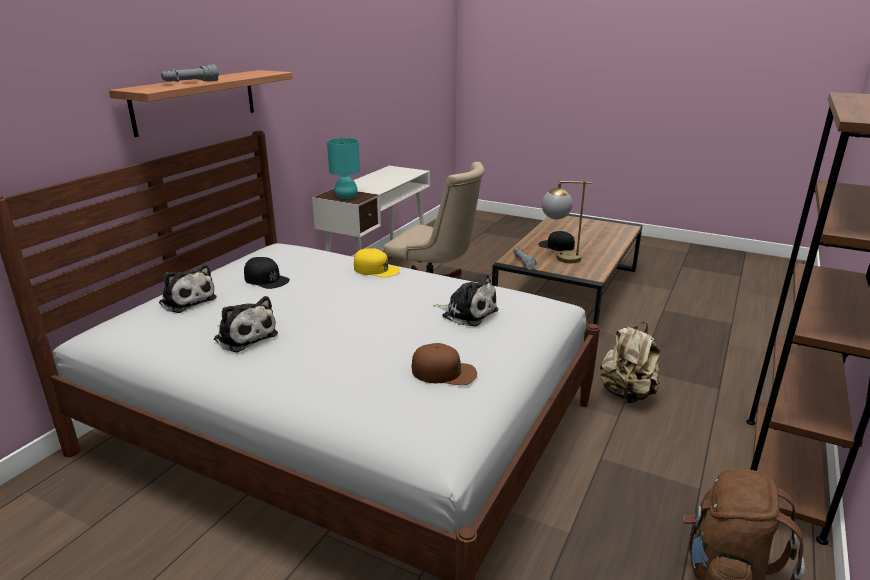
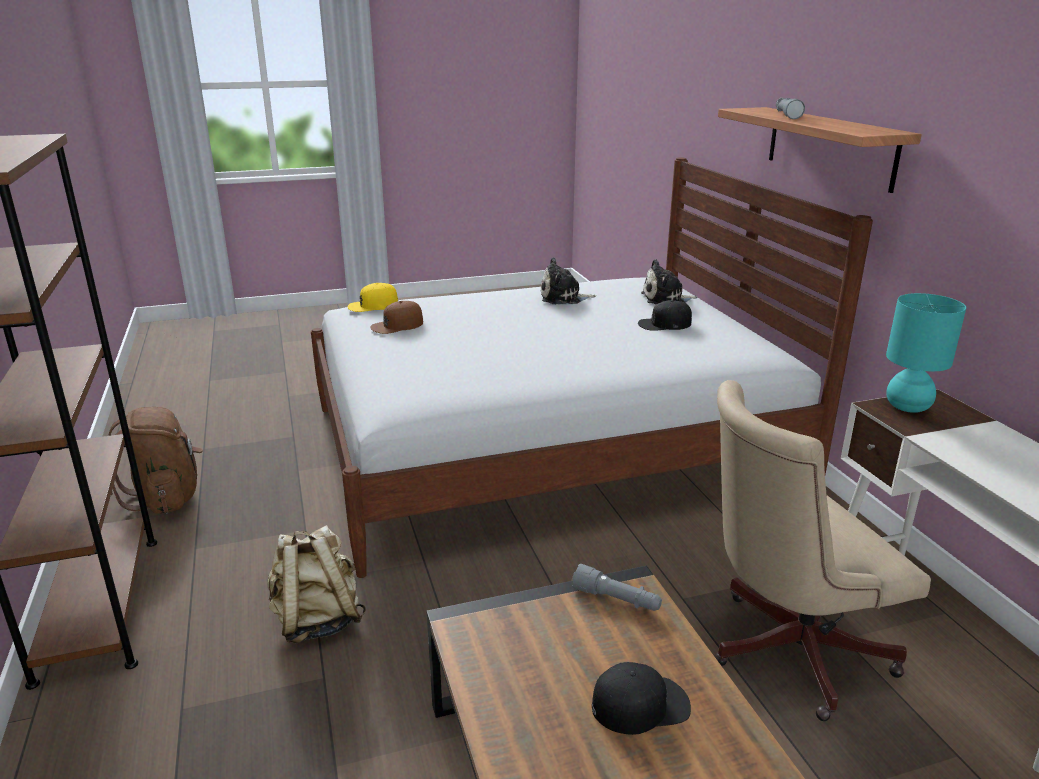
camera: 135 degrees right, 0 degrees up
(376, 269) = (613, 365): yellow cap -> yellow cap (373, 305)
(467, 313) = (449, 362): plush toy -> none
(559, 258) = (576, 653): table lamp -> none

